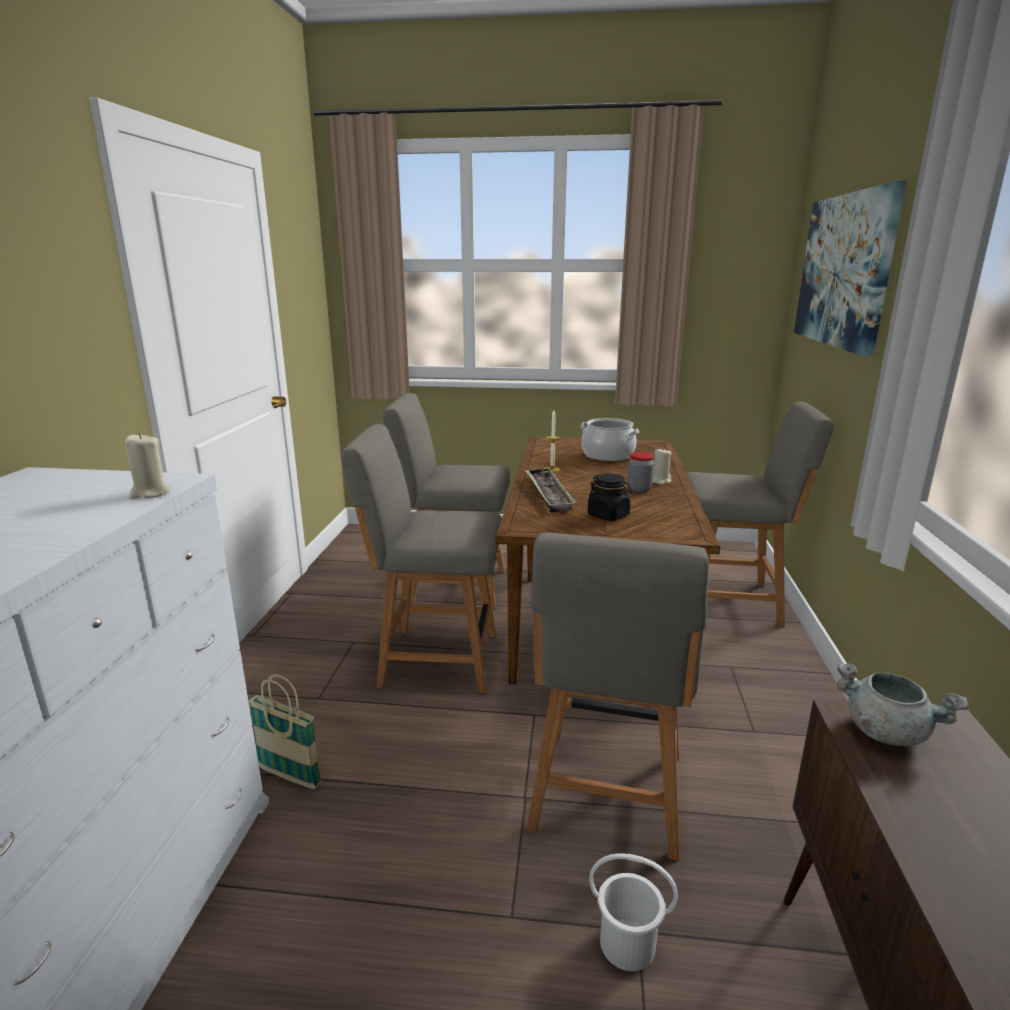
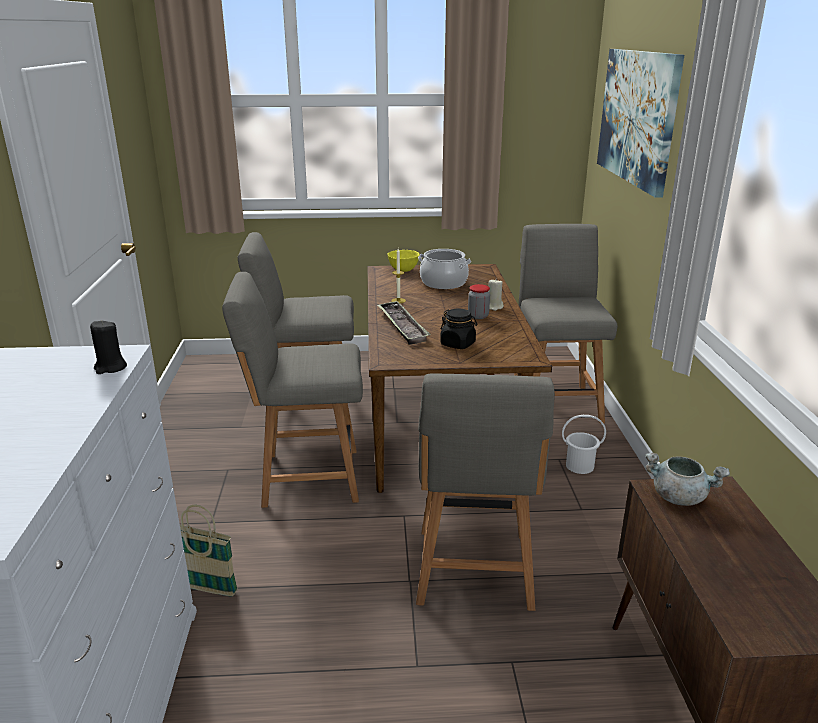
camera: 10 degrees left, 5 degrees up
(150, 493) = (110, 368): beige candle -> black candle
(566, 442) = (403, 270): none -> yellow bowl
(627, 943) = (505, 670): white bucket -> white bucket (579, 465)
(732, 601) = (554, 403): grey chair -> grey chair turned 90 degrees counterclockwise

